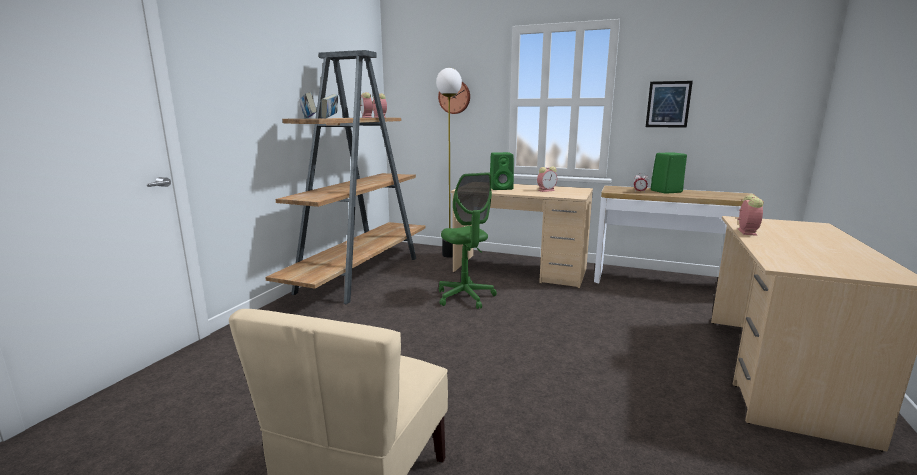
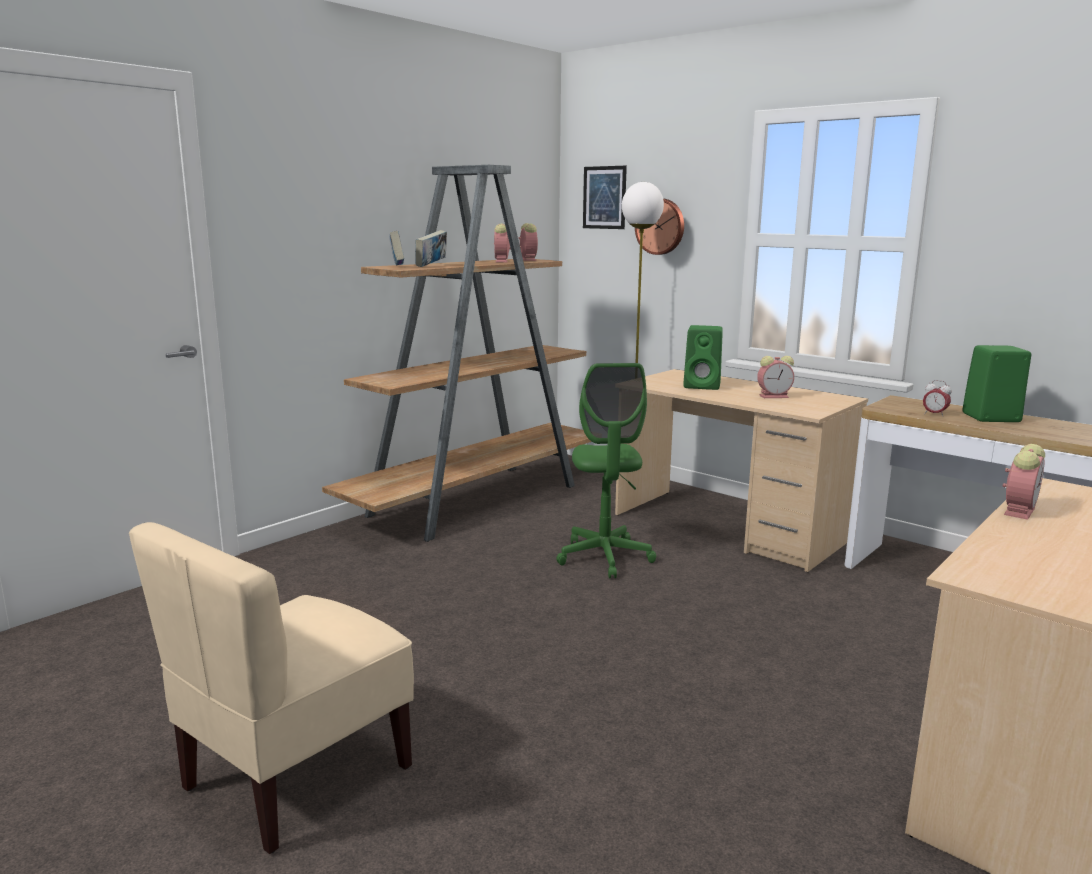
camera: 20 degrees right, 0 degrees up
(668, 104) = (1023, 254): picture -> picture (604, 197)

